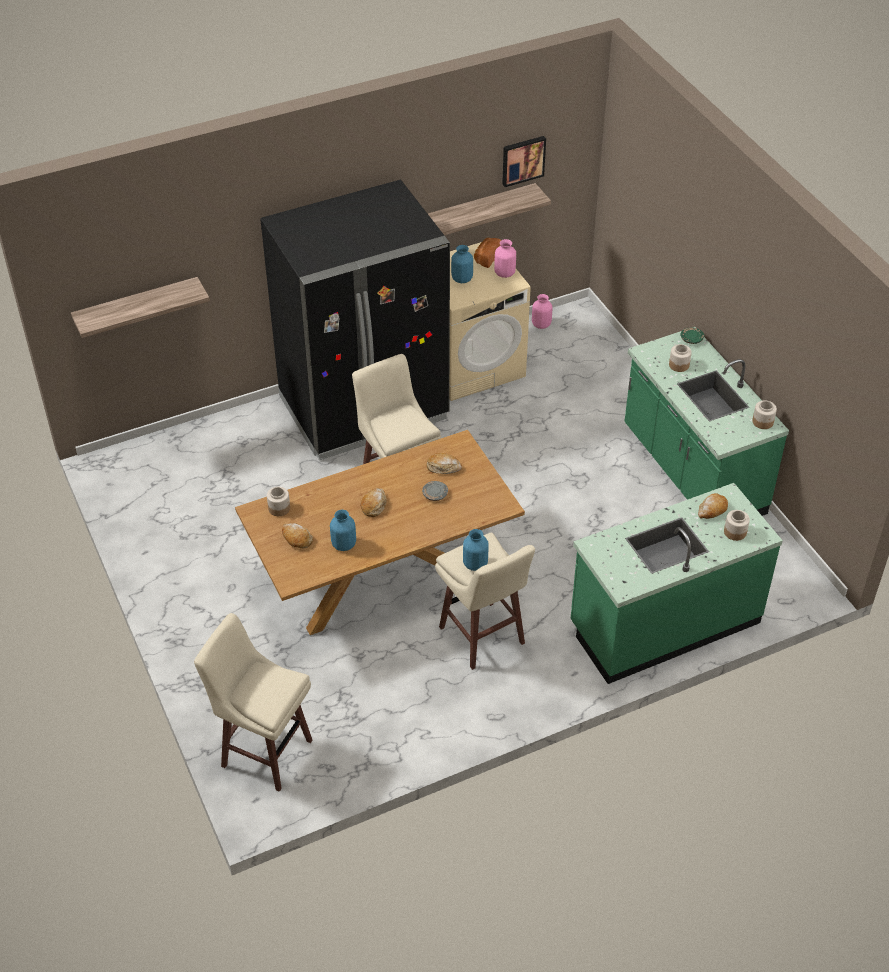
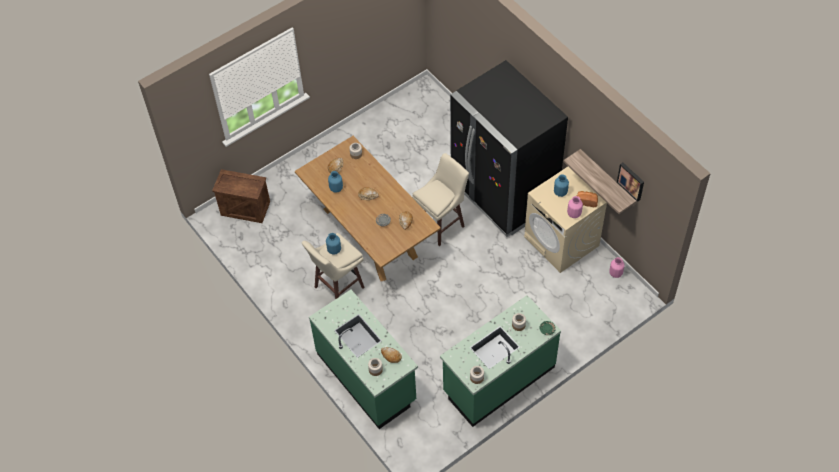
camera: 80 degrees right, 10 degrees up
(137, 306) = (456, 39): shelf -> none
(264, 751) = (246, 208): beige stool -> crate

